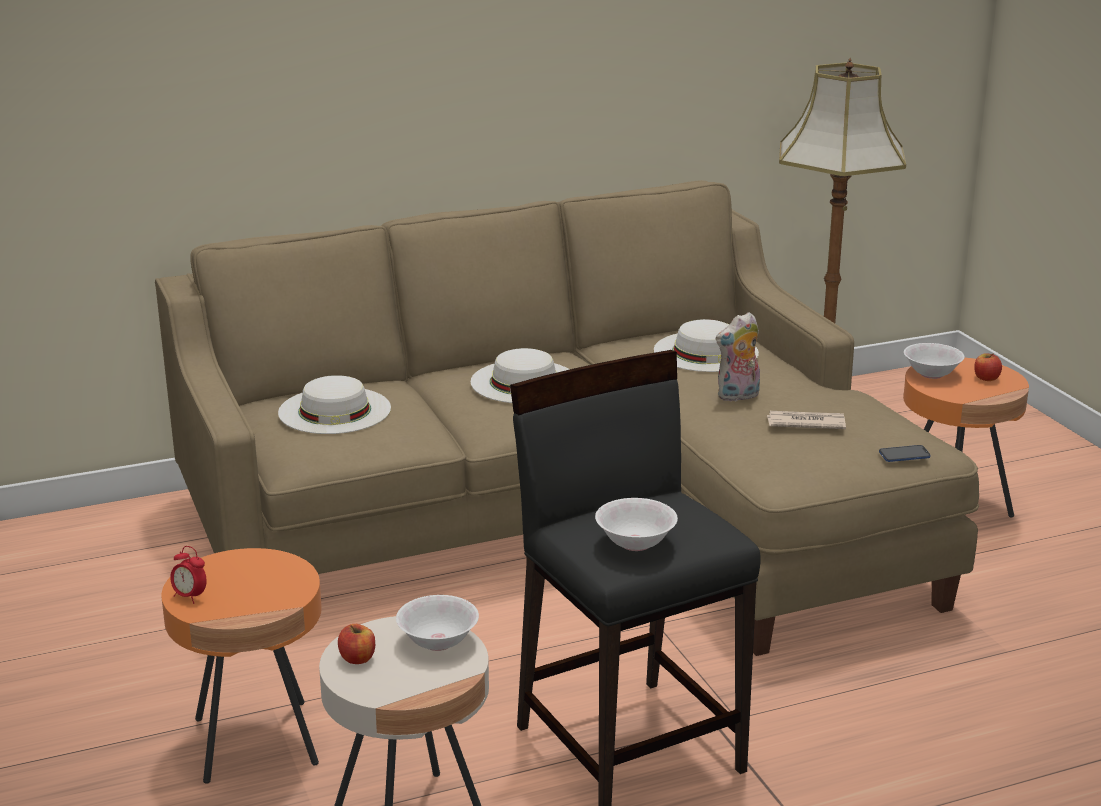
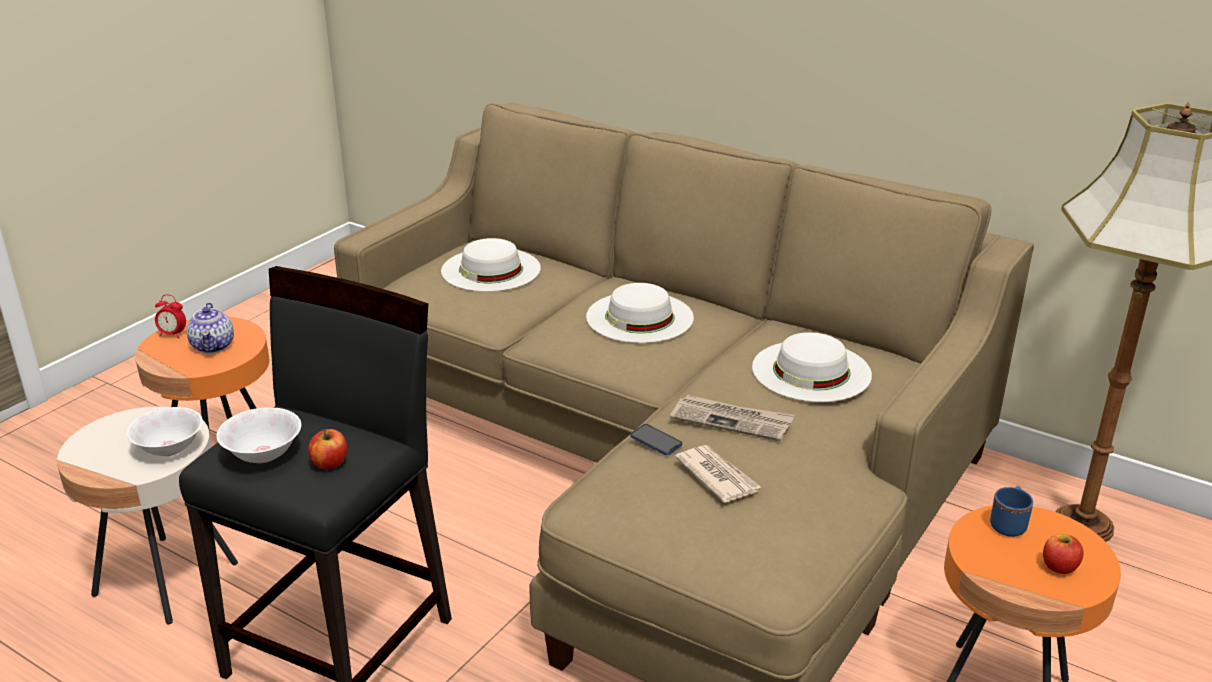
camera: 55 degrees right, 5 degrees up
(190, 597) = (173, 334): alarm clock -> alarm clock turned 75 degrees counterclockwise
(253, 579) = (213, 345): none -> teapot
(357, 658) = (124, 426): apple -> apple (330, 463)
(738, 396) = (732, 420): plush toy -> newspaper
(904, 455) = (724, 562): phone -> phone (656, 441)
(931, 374) = (1009, 524): white bowl -> blue mug

